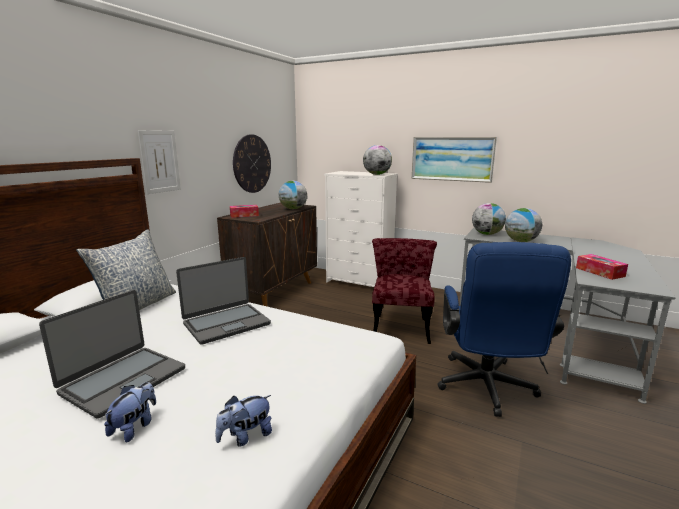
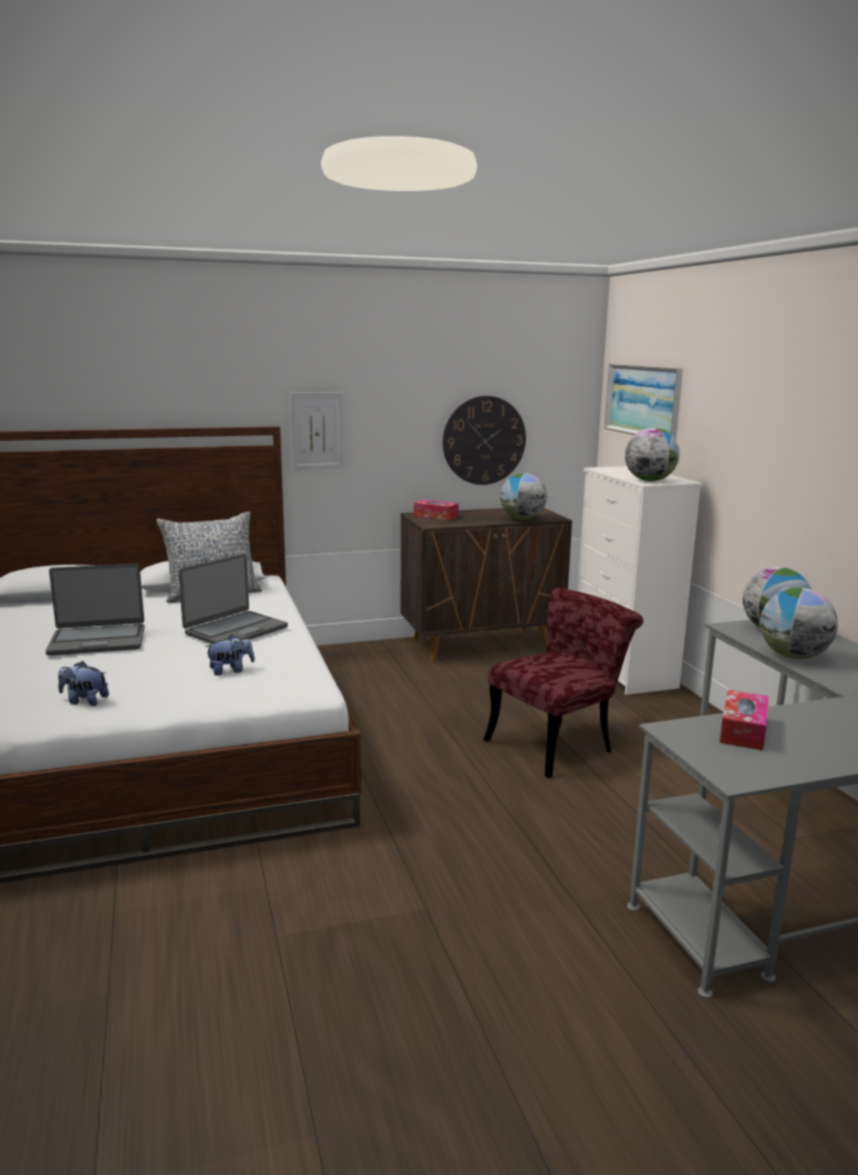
camera: 45 degrees right, 0 degrees up
(135, 427) = (52, 668): plush toy -> plush toy (230, 670)
(226, 323) = (235, 630): laptop -> laptop turned 60 degrees counterclockwise
(452, 158) = (779, 468): picture -> picture (643, 400)
(487, 390) = (503, 852): blue office chair -> none

